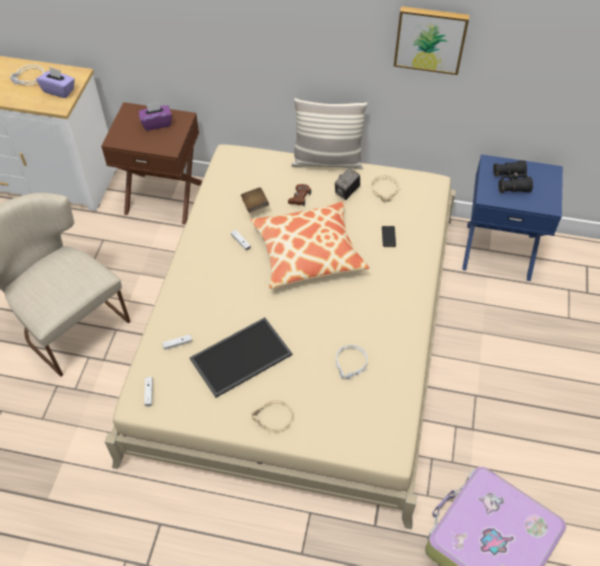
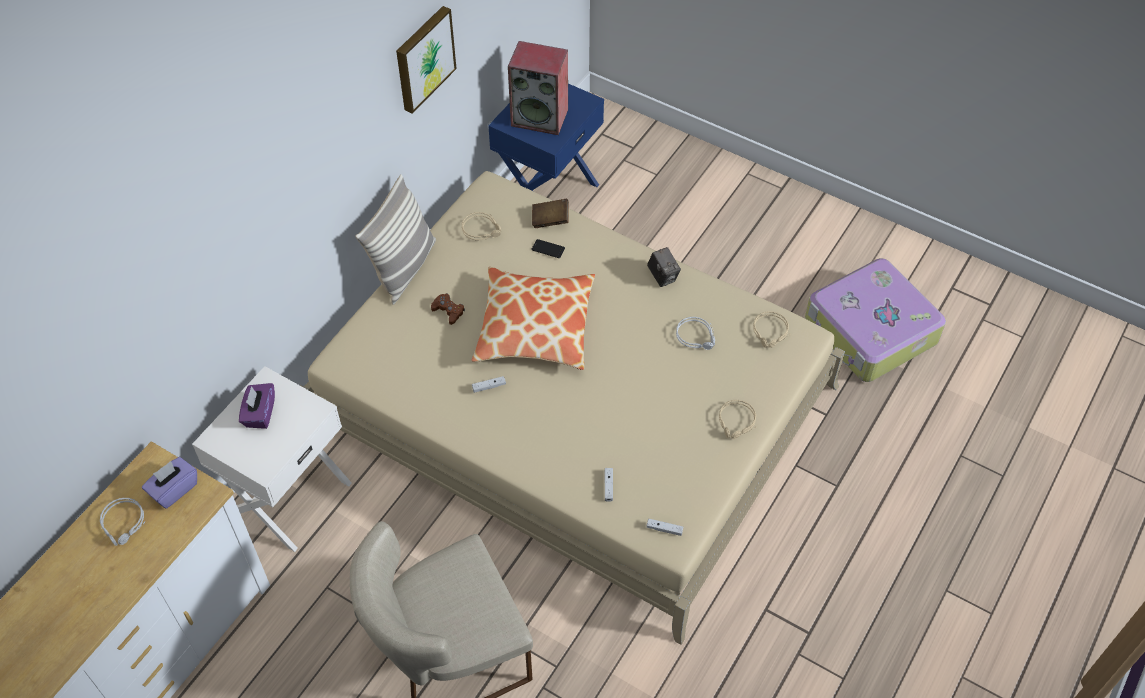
camera: 70 degrees left, 0 degrees up
(164, 196) = (288, 496): brown nightstand -> white nightstand
(241, 358) = (653, 429): tray -> none
(255, 205) = (437, 358): brown book -> brown book (550, 220)
(347, 192) = (465, 264): camera -> camera (663, 276)
(381, 421) = (771, 333): none -> beige headphones
(511, 182) = (540, 117): black binoculars -> speaker

